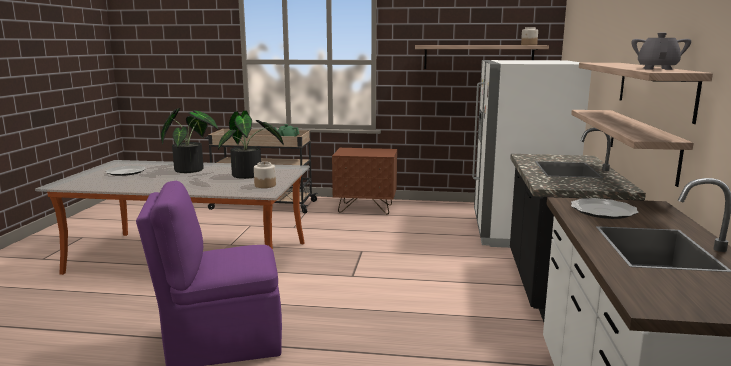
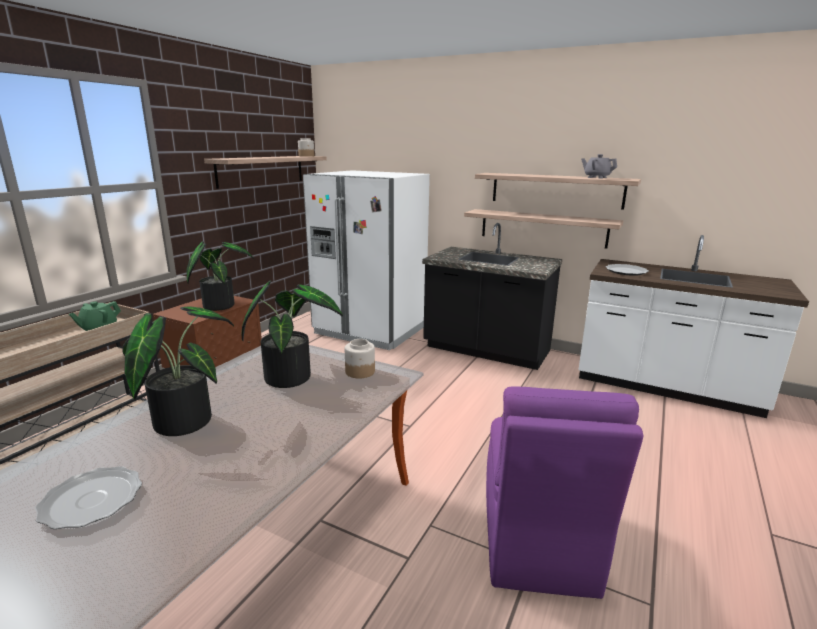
camera: 70 degrees left, 5 degrees up
(372, 153) = (220, 305): none -> potted plant

